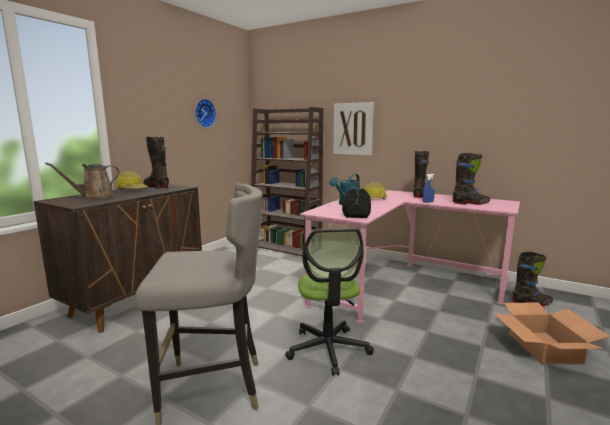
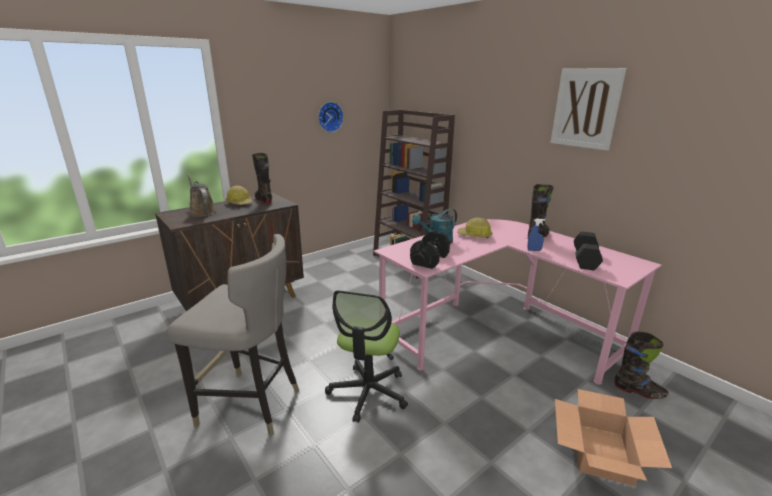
camera: 20 degrees right, 10 degrees up
(95, 197) = (201, 212): brown watering can -> brown watering can turned 75 degrees clockwise
(353, 129) = (484, 143): picture -> picture (585, 108)
(470, 203) = (586, 260): black boot -> black dumbbell

